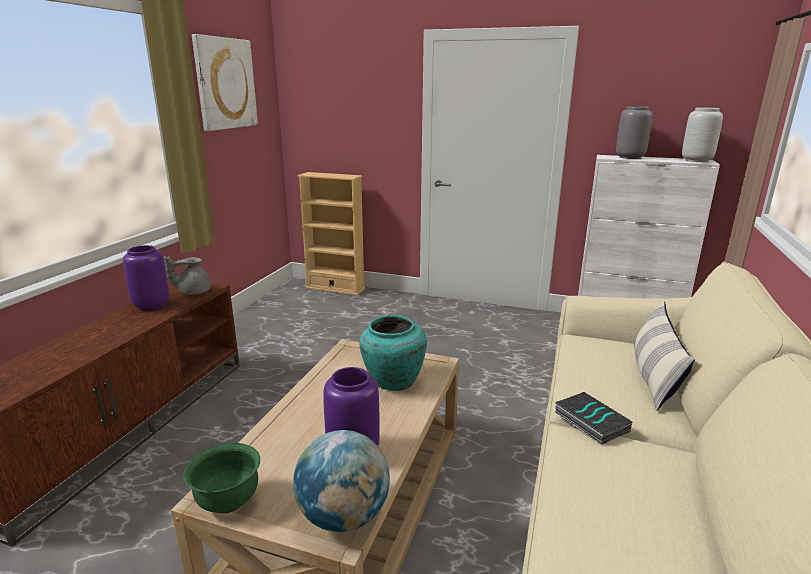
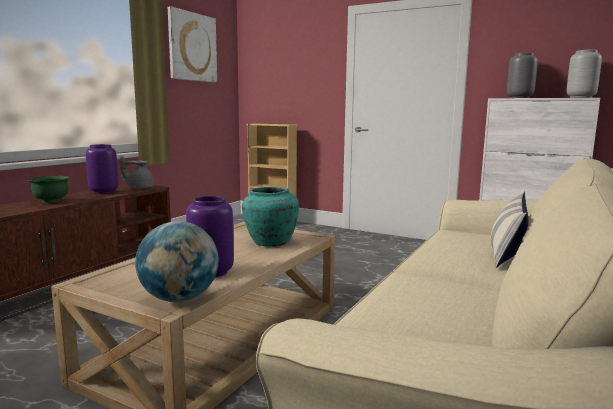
camera: 10 degrees right, 10 degrees down
(227, 501) = (95, 285): green bowl -> green bowl (51, 201)
(589, 422) = (428, 269): book -> none

